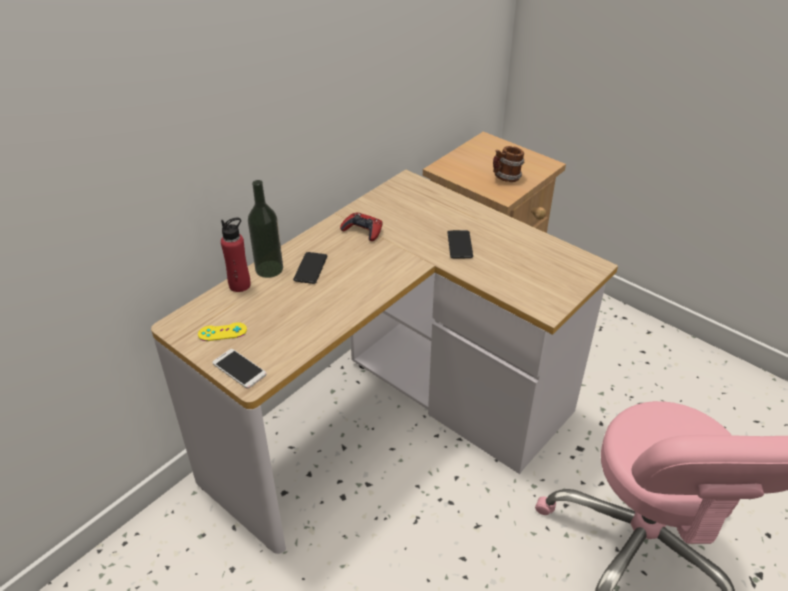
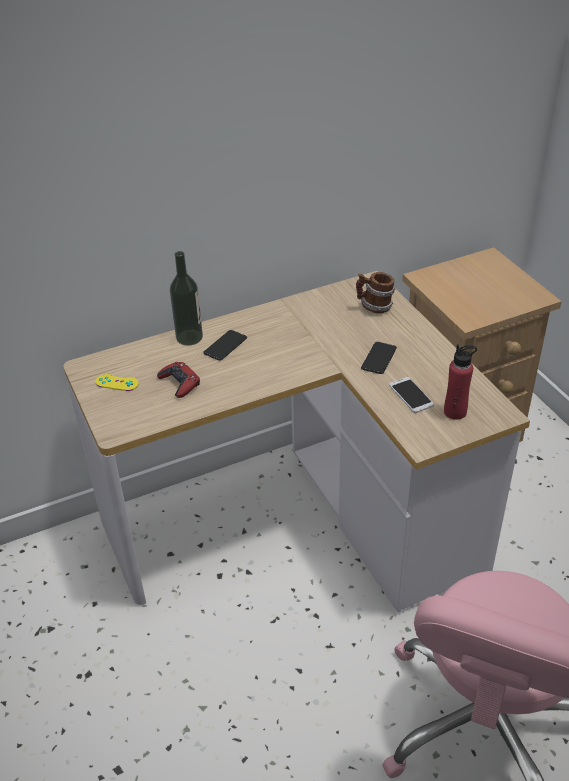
camera: 25 degrees right, 0 degrees up
(239, 369) = (111, 418): phone -> phone (411, 395)
(240, 285) = (156, 345): red bottle -> red bottle (455, 412)
(362, 230) = (295, 321): red game controller -> red game controller (179, 383)
(506, 178) = (483, 302): mug -> mug (374, 307)

